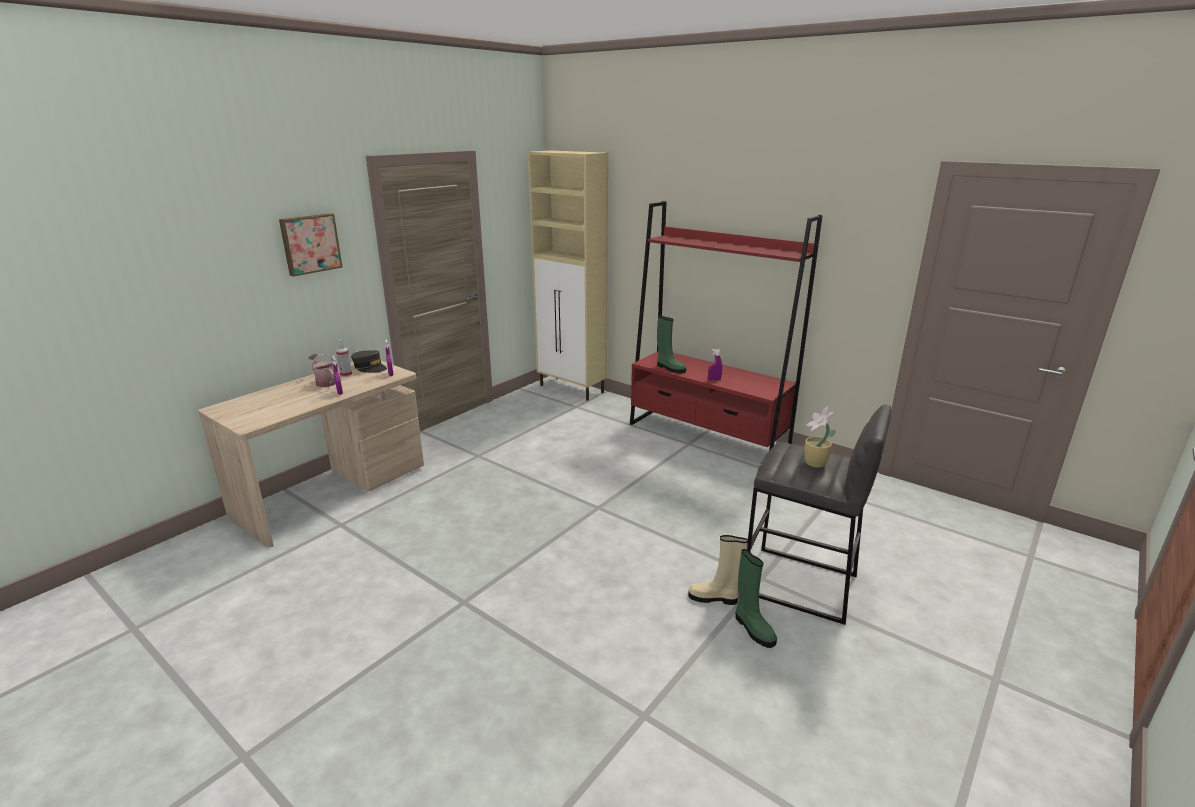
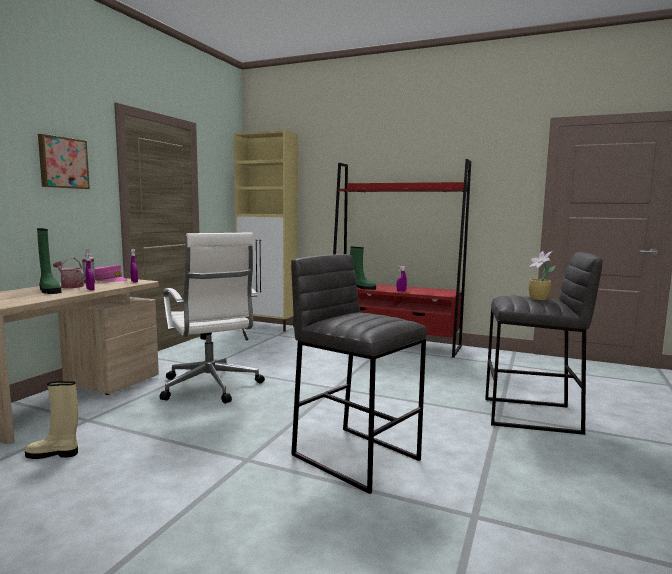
camera: 15 degrees left, 15 degrees down
(370, 367) = (110, 280): grey cap -> pink cap
(469, 490) = (211, 387): none -> white office chair
(569, 615) = (355, 456): none -> grey stool
(714, 598) = (472, 431): beige boot -> beige boot (54, 454)
(753, 629) = (518, 445): green boot -> green boot (49, 291)

